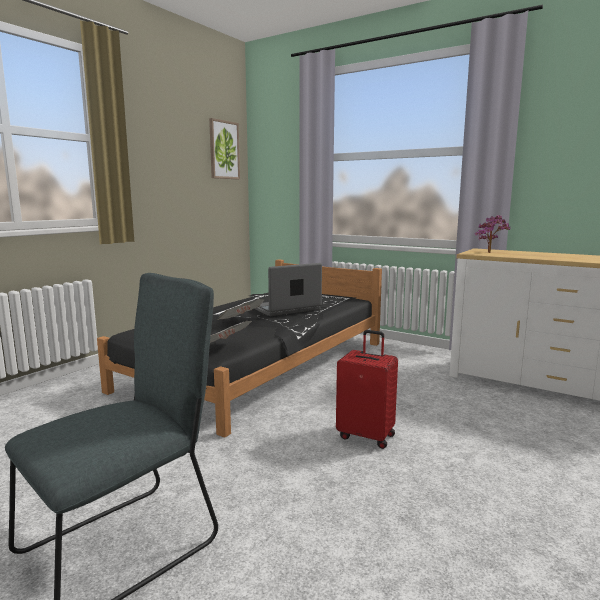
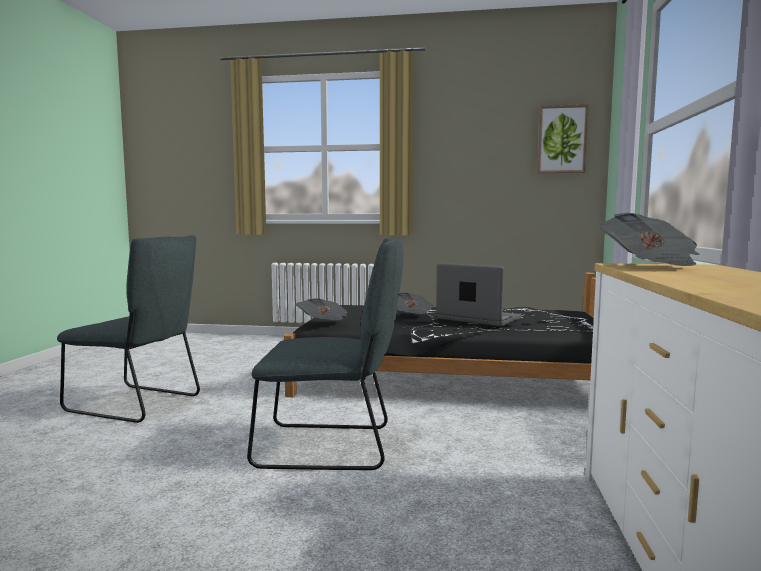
camera: 65 degrees right, 5 degrees down
(366, 436) = (331, 447): red suitcase -> grey chair
(491, 253) = (650, 267): potted plant -> newspaper

